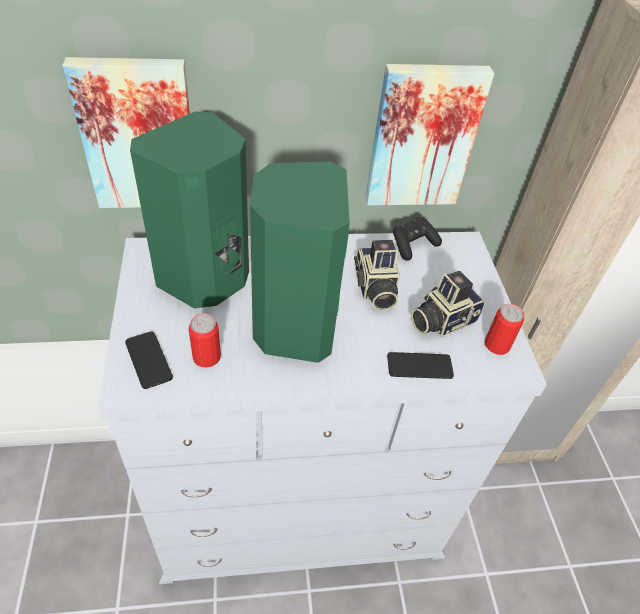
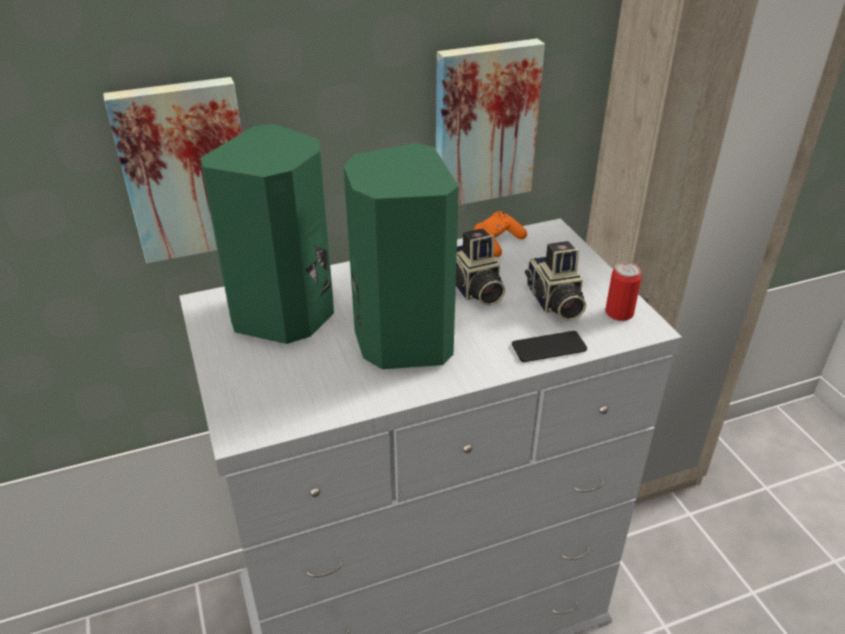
camera: 10 degrees left, 10 degrees down
(148, 360) = (254, 403): phone -> none
(207, 357) = (319, 386): can -> none
(413, 245) = (497, 242): black game controller -> orange game controller
(441, 320) = (554, 303): camera -> camera turned 60 degrees counterclockwise

